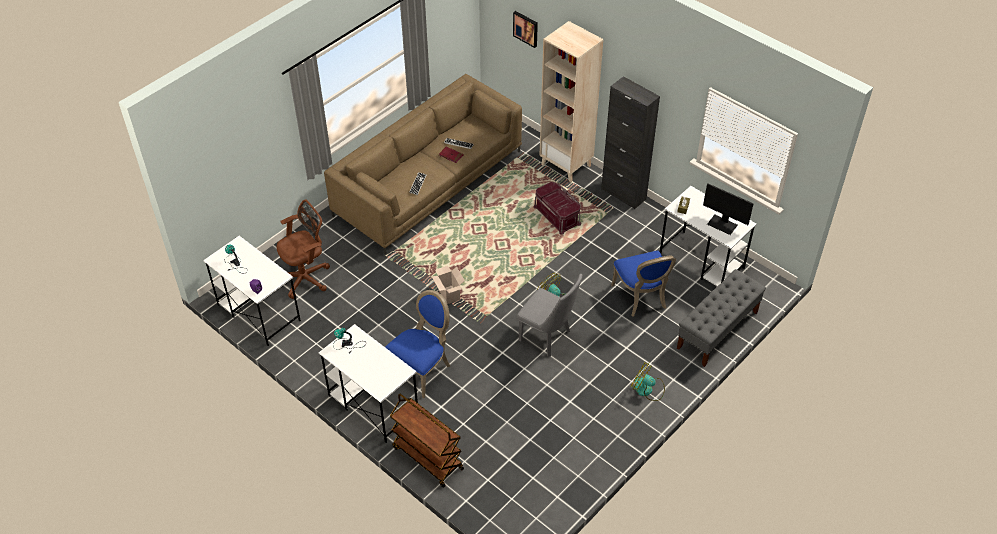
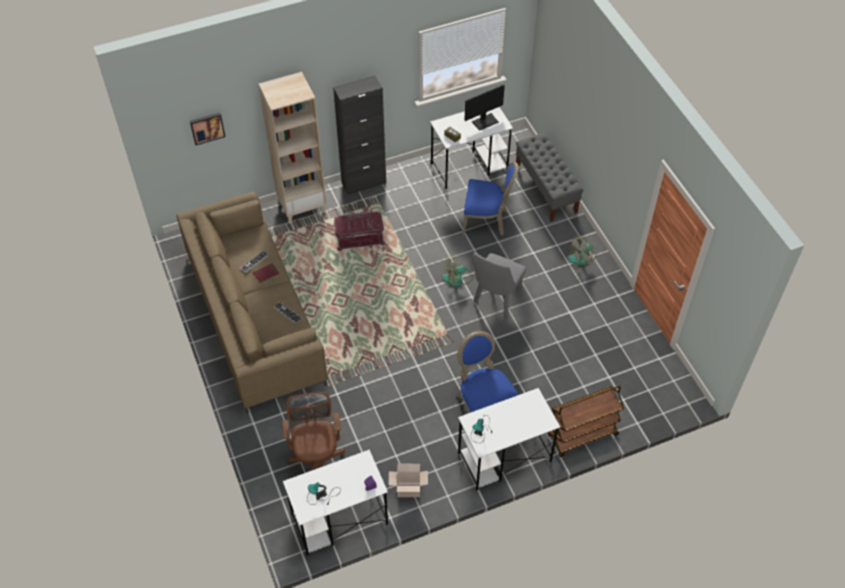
camera: 65 degrees left, 5 degrees up
(448, 294) = (406, 353): cardboard box -> cardboard box (408, 490)
(548, 337) = (495, 300): grey chair -> grey chair turned 150 degrees clockwise

